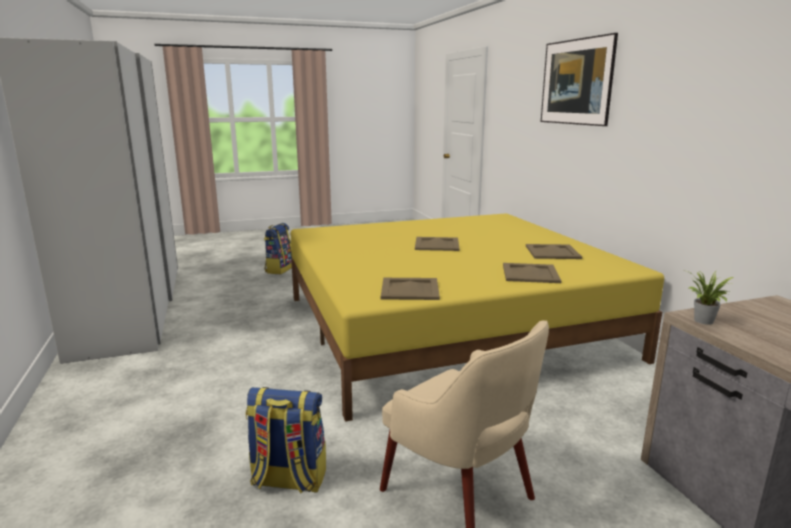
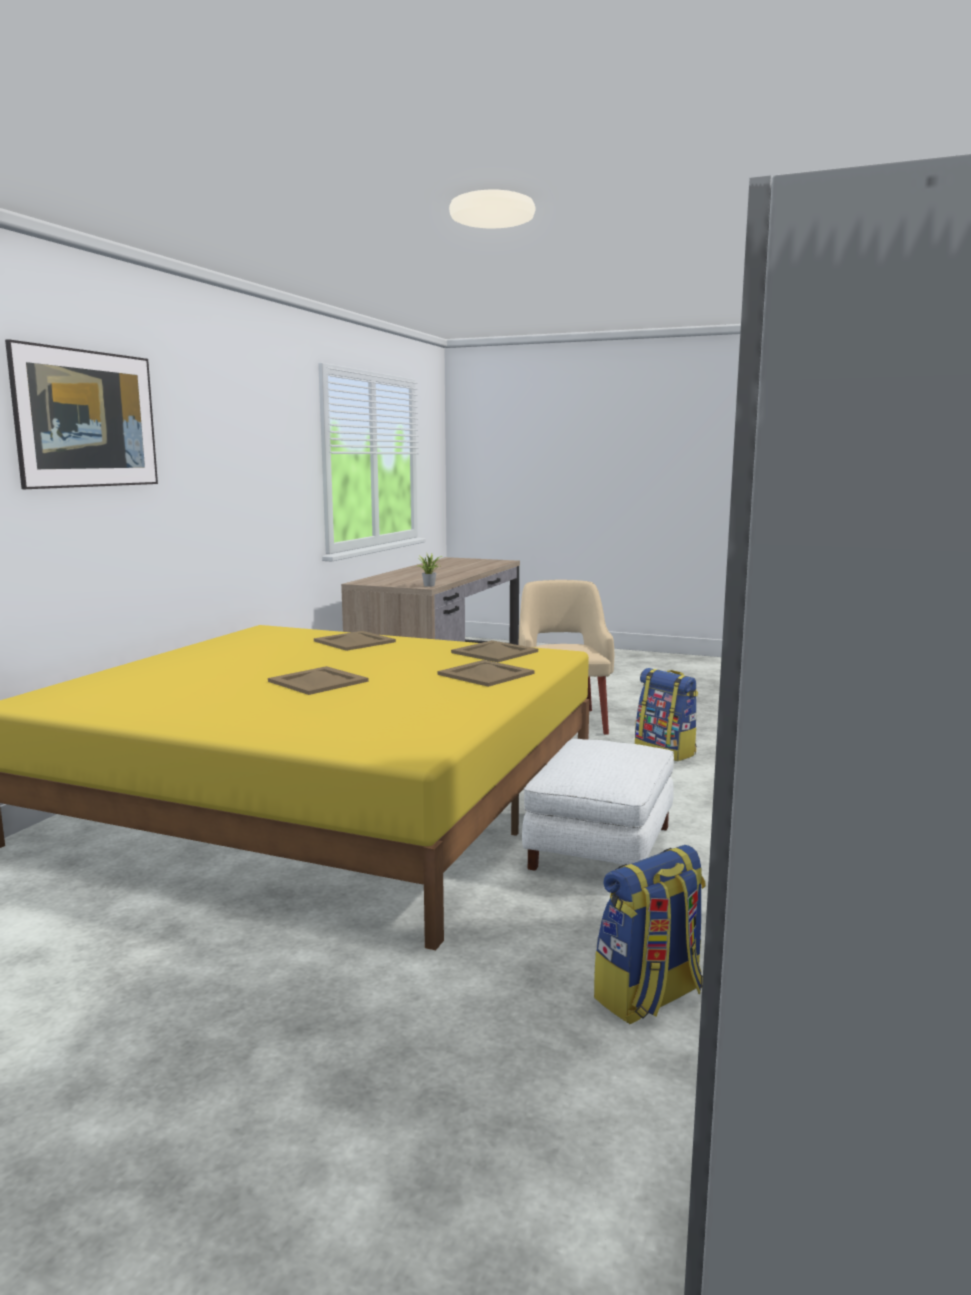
camera: 140 degrees left, 5 degrees down
(268, 352) = (599, 847): none -> white ottoman
(279, 269) = (293, 1135): backpack -> backpack (649, 997)
(553, 252) = (250, 649): beige tray -> beige tray (486, 674)

